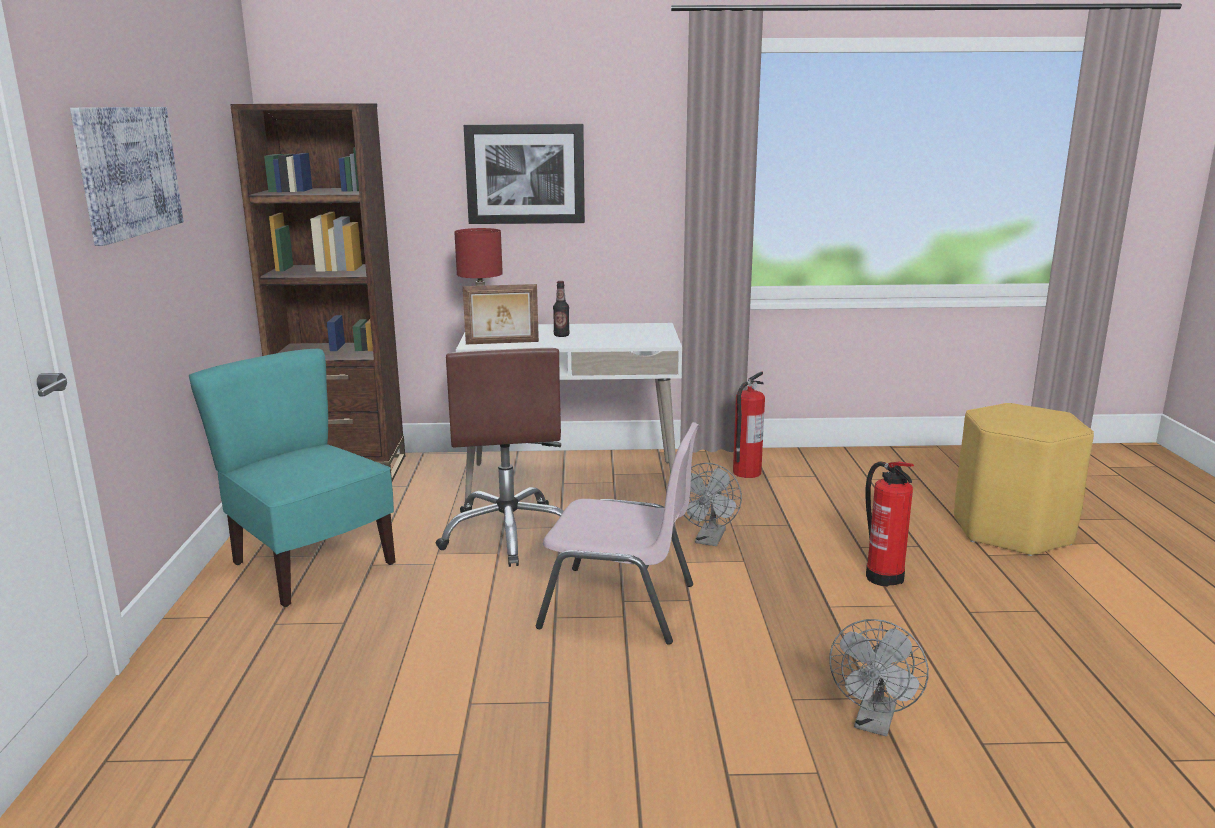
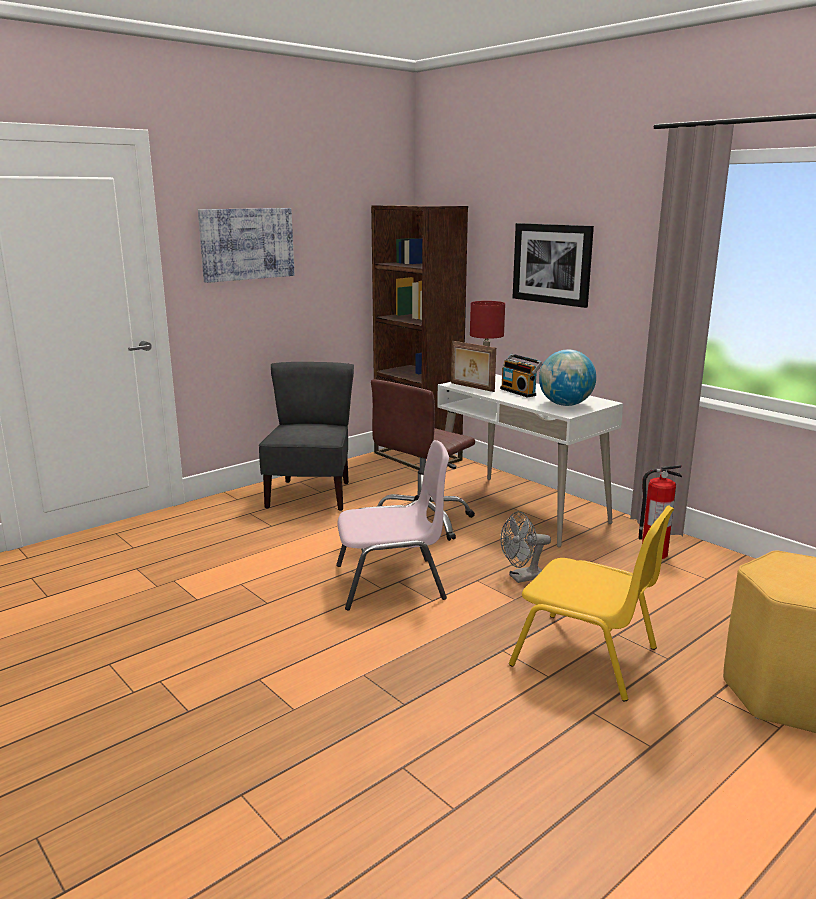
camera: 50 degrees right, 0 degrees up
(310, 565) = (310, 495): turquoise chair -> grey chair
(561, 335) = (519, 392): bottle -> radio
(621, 606) = (391, 583): pink chair -> pink chair turned 75 degrees counterclockwise
(638, 336) = (565, 405): none -> globe
(874, 723) = (372, 714): grey fan -> none
(882, 575) = (587, 657): fire extinguisher -> yellow chair

